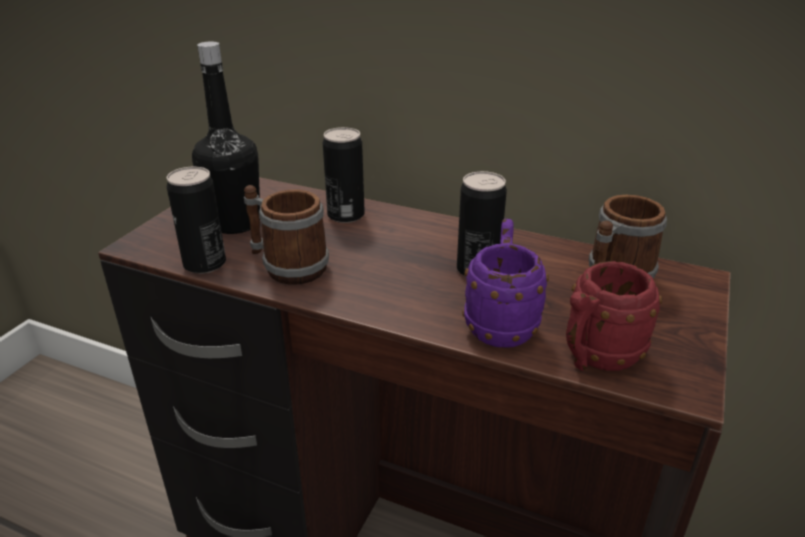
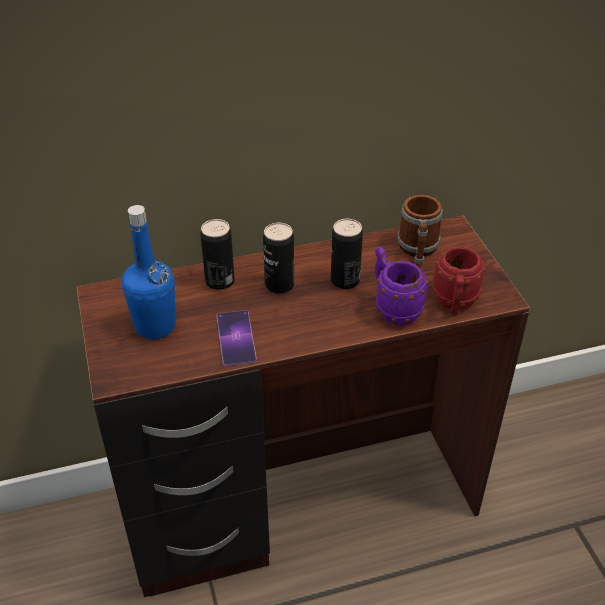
camera: 40 degrees left, 10 degrees up
(205, 264) = (182, 365): can -> can (279, 285)
(235, 223) = (155, 326): black bottle -> blue bottle
(287, 266) = (236, 338): mug -> phone

